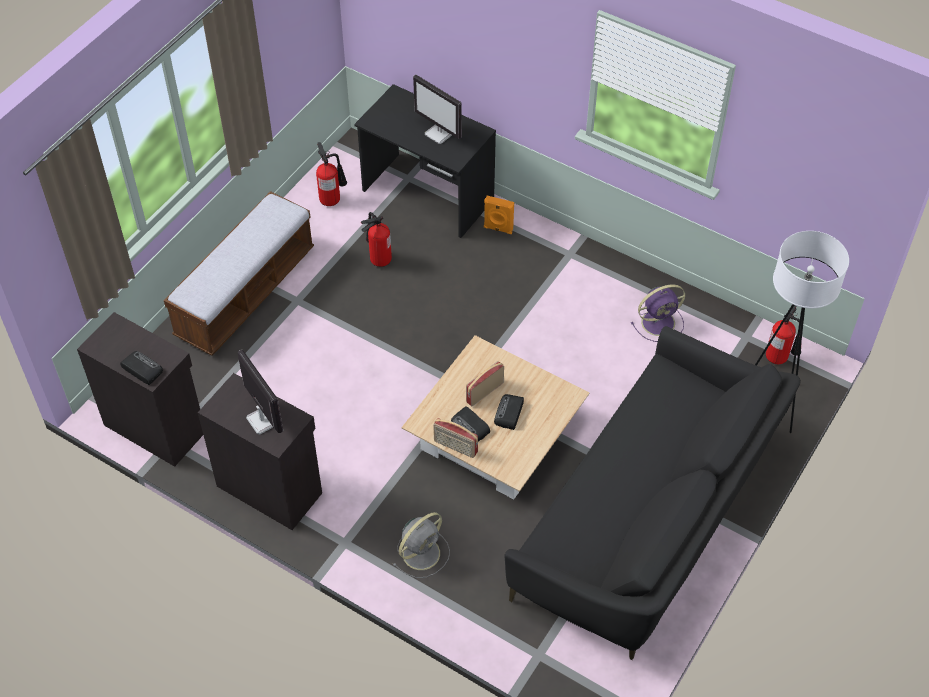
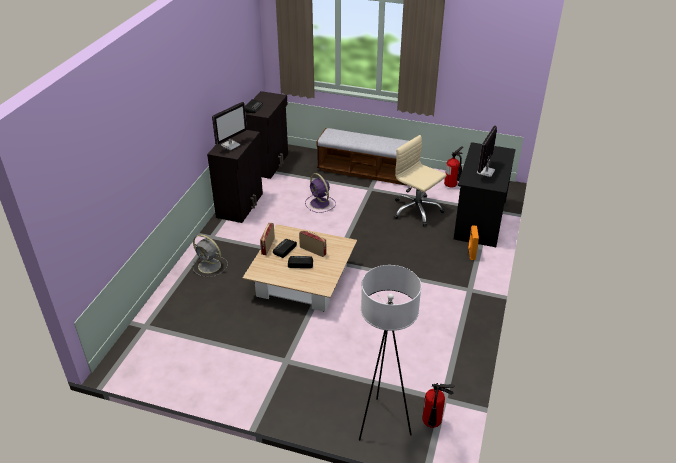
camera: 75 degrees right, 15 degrees down
(378, 259) = (416, 210): fire extinguisher -> beige office chair
(647, 520) = (255, 363): black sofa -> none
(659, 322) = (432, 345): purple fan -> purple fan (320, 204)

